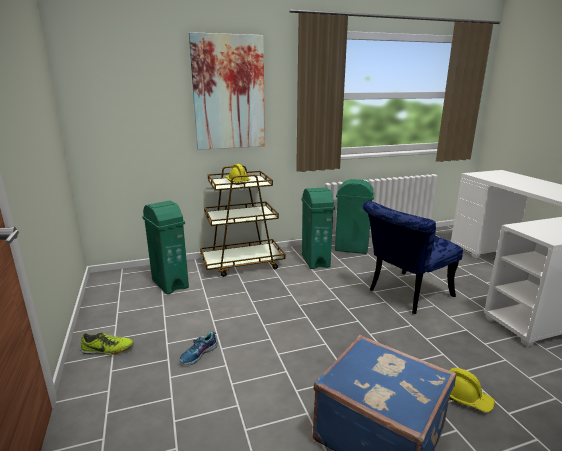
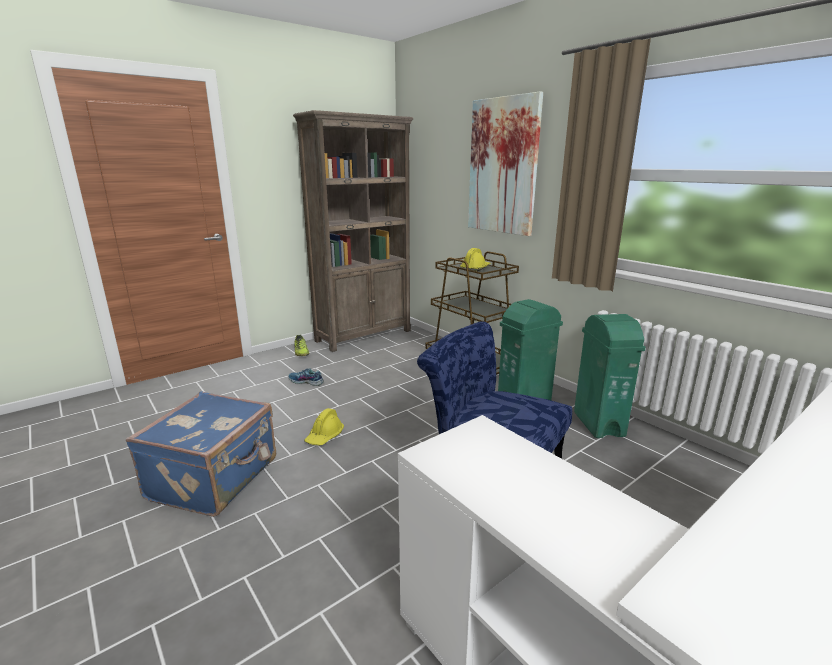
camera: 70 degrees right, 0 degrees up
(112, 300) = (364, 335): none -> brown bookcase
(170, 283) = (403, 346): green trash can -> none
(465, 398) = (268, 538): yellow hard hat -> yellow hard hat (325, 436)

